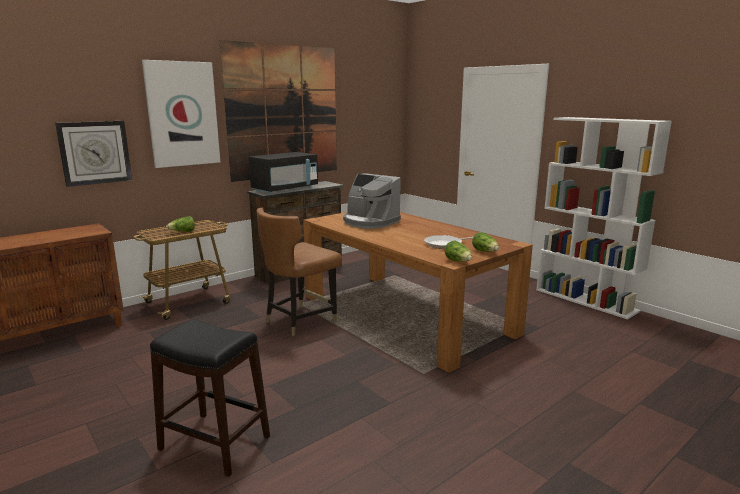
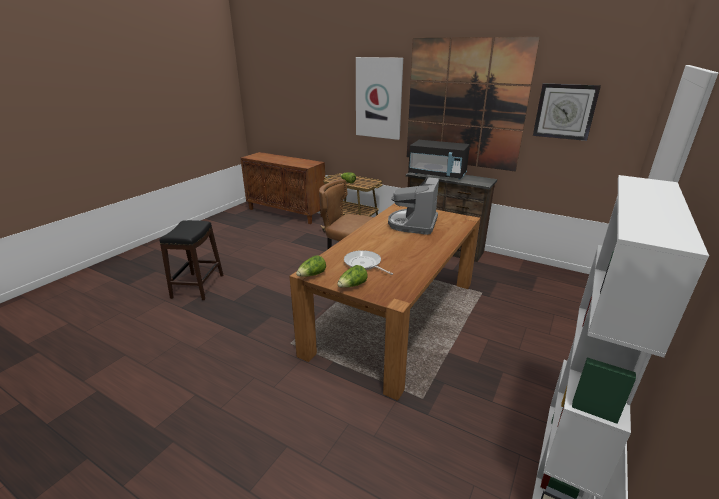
camera: 70 degrees right, 10 degrees up
(95, 152) = (327, 118): wall clock -> wall clock (565, 111)

